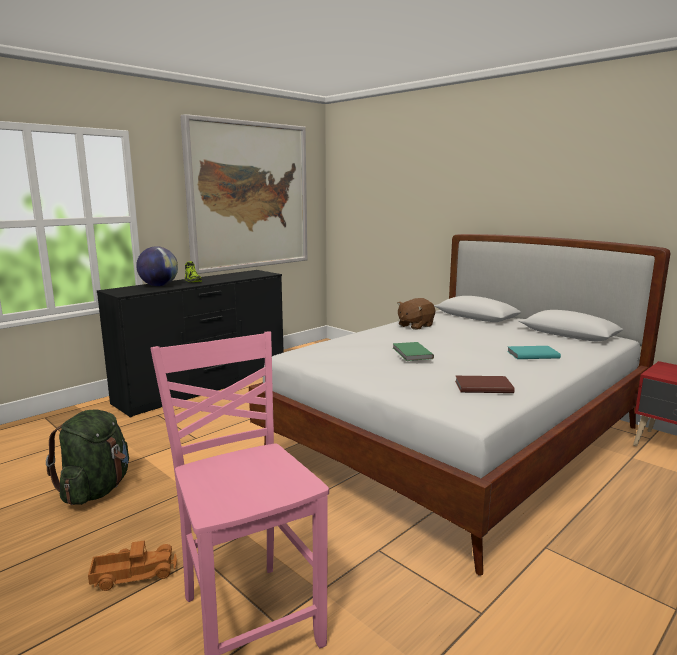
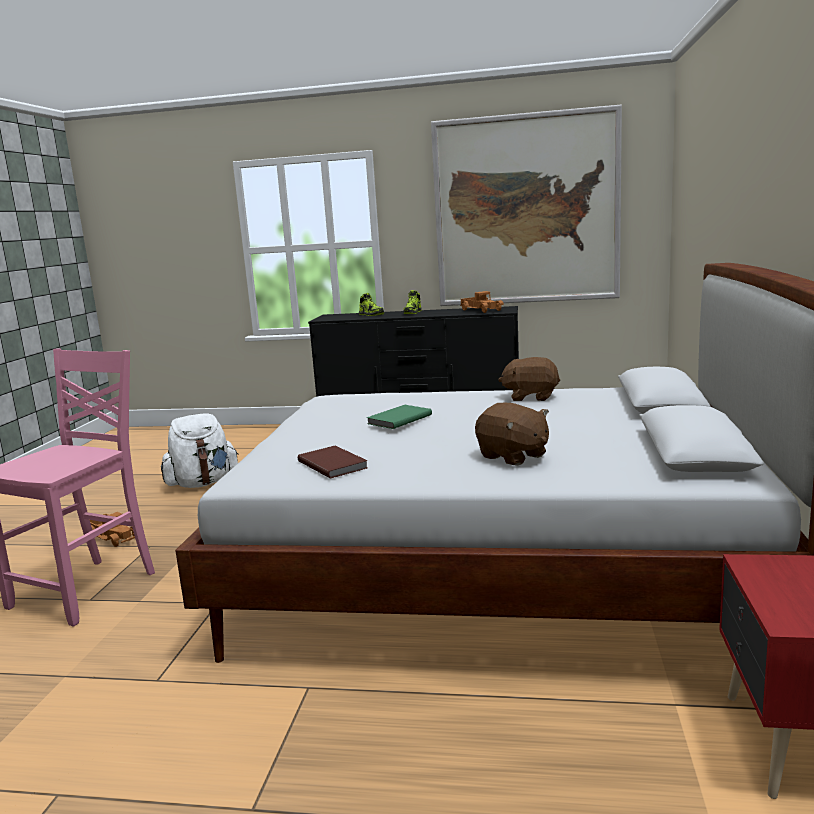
camera: 55 degrees right, 0 degrees up
(96, 490) = (203, 483): green backpack -> white backpack
(159, 285) = (371, 314): globe -> shoe
(245, 274) = (481, 310): none -> toy truck
(531, 354) = (513, 456): turquoise book -> brown plush toy

